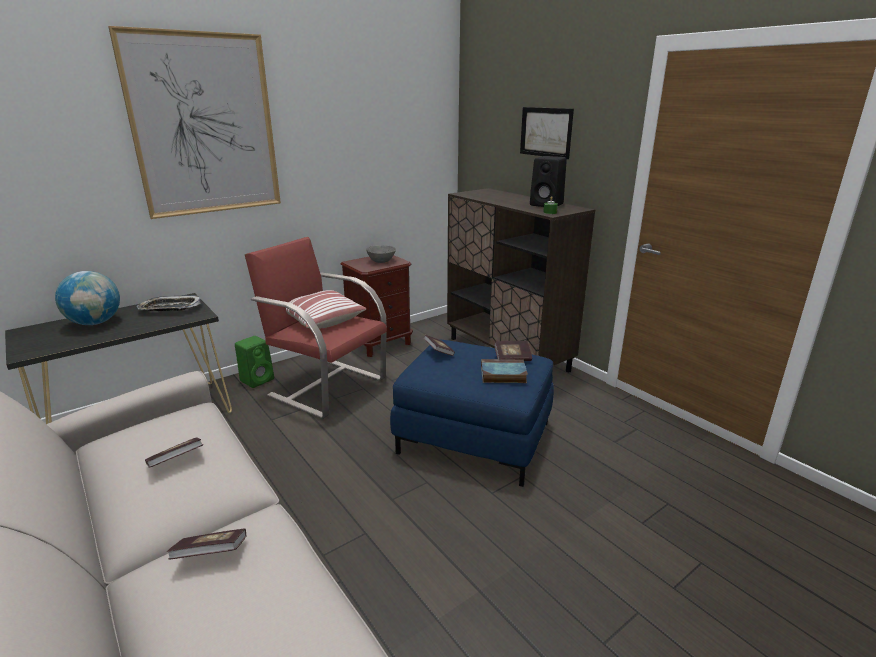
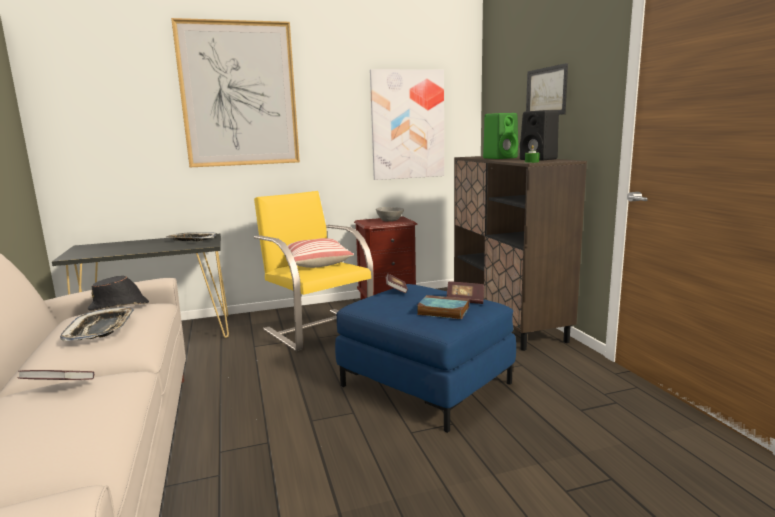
camera: 20 degrees right, 10 degrees down
(95, 323) = (132, 245): globe -> none
(162, 421) = (120, 306): none -> black hat
(176, 461) = (101, 329): book -> tray
(258, 379) = (265, 317): green speaker -> green speaker (500, 158)
(326, 387) = (317, 328): red armchair -> yellow armchair
(390, 154) = (407, 125): none -> picture

